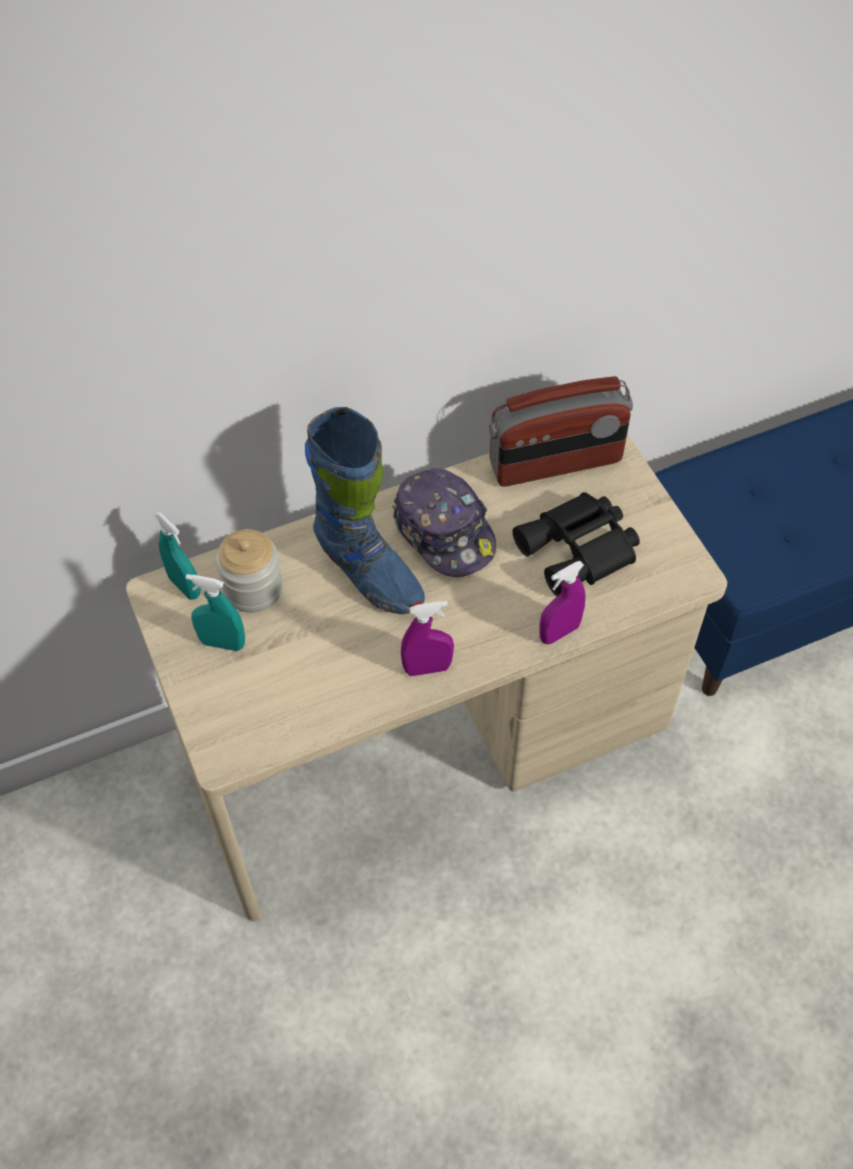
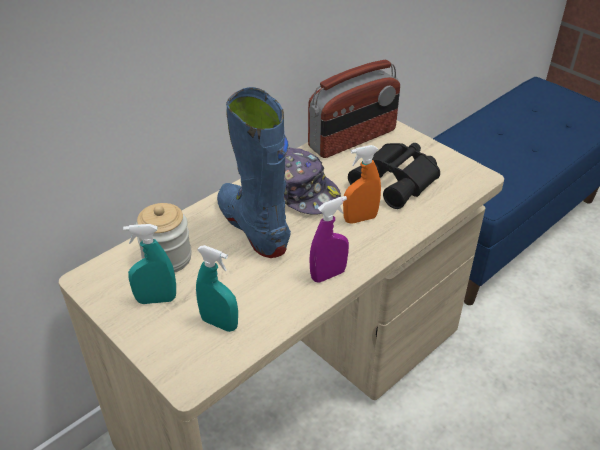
camera: 20 degrees left, 15 degrees down
(185, 586) = (109, 269): turquoise spray bottle -> turquoise spray bottle (219, 323)
(368, 573) = (253, 227): blue boot -> blue boot turned 150 degrees counterclockwise
(503, 597) = (360, 219): none -> orange spray bottle
(559, 632) = (411, 230): purple spray bottle -> none

